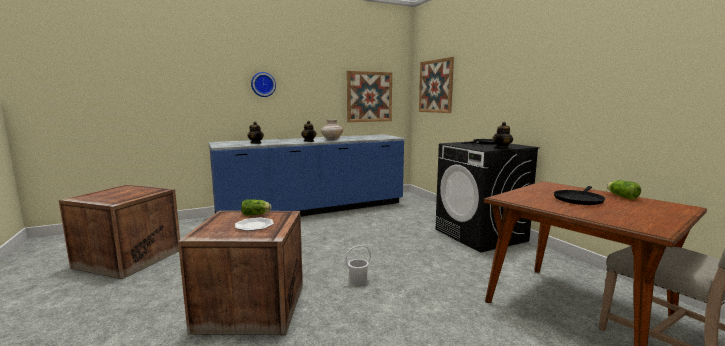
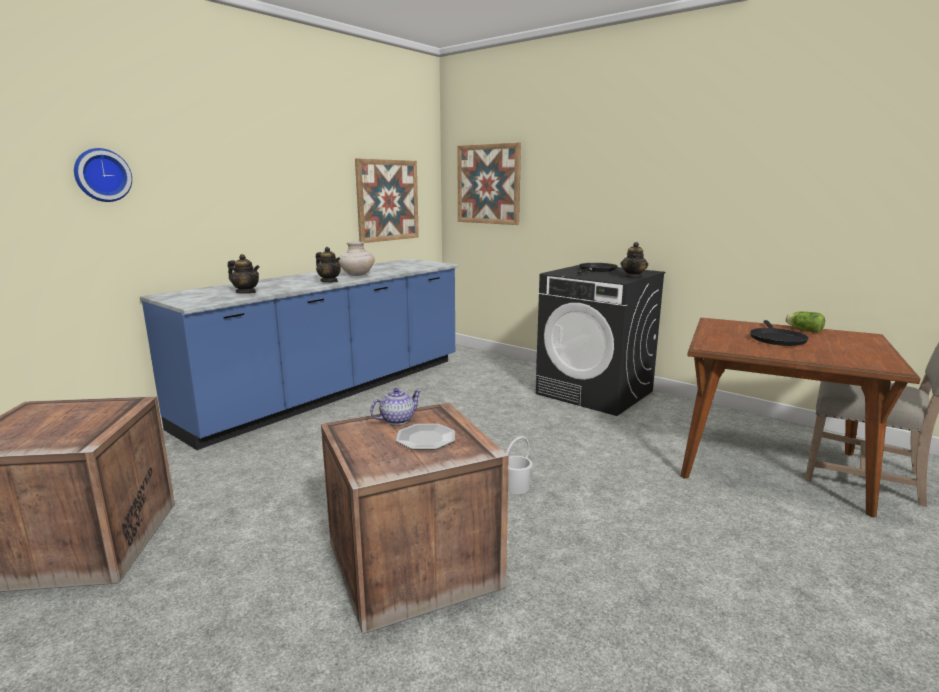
camera: 25 degrees left, 5 degrees up
(256, 214) = (396, 420): lettuce -> teapot
(263, 84) = (228, 184): wall clock -> wall clock (102, 175)

